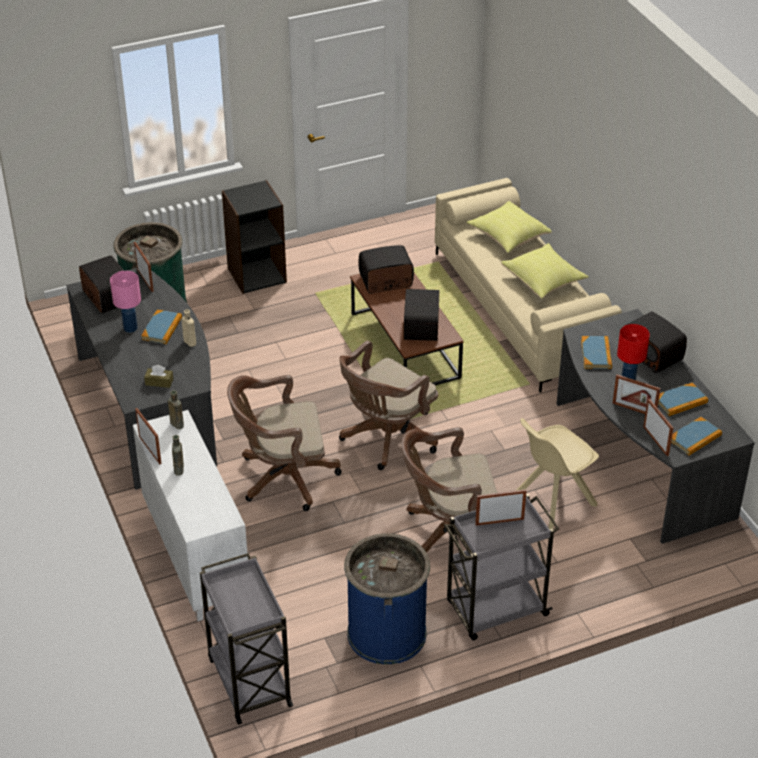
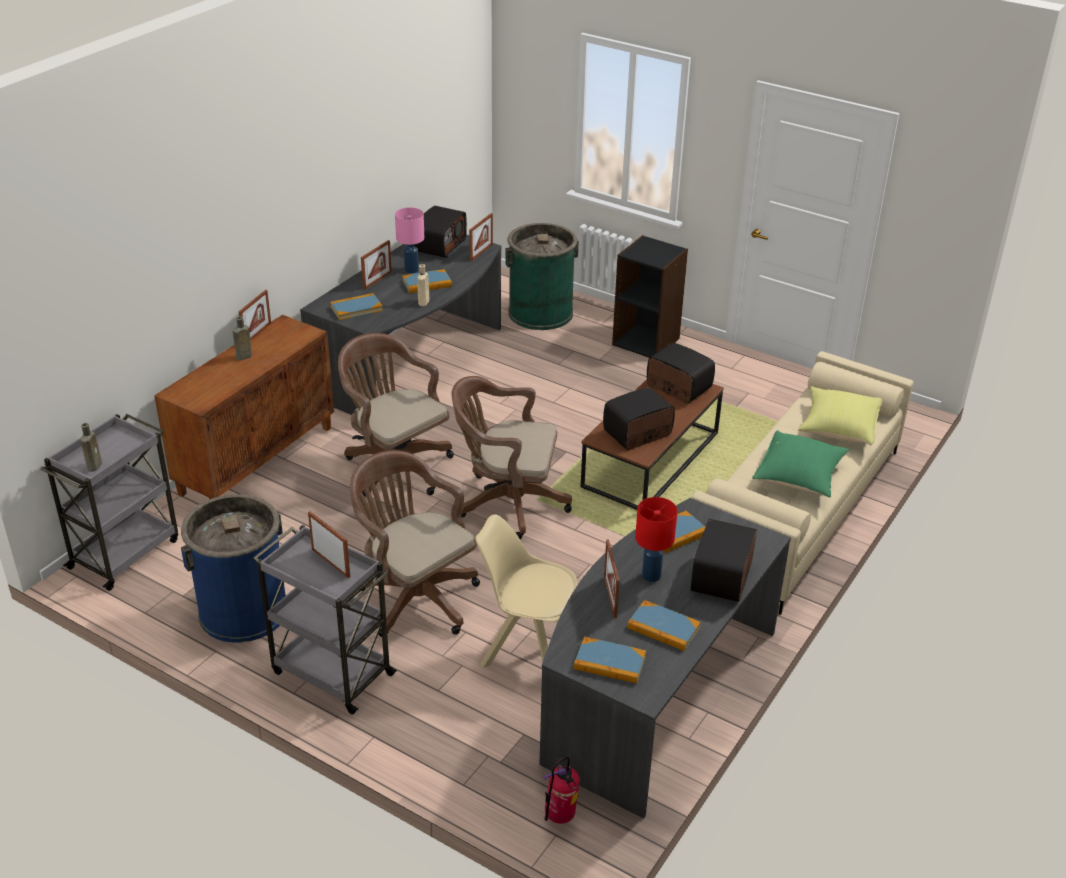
camera: 55 degrees right, 5 degrees down
(159, 382) = (356, 308): brown tissue box -> book
(176, 424) = (302, 333): brown bottle -> brown bottle (95, 465)
(194, 555) = (257, 459): white cabinet -> brown cabinet
(544, 281) = (799, 478): yellow pillow -> green pillow
(656, 441) = (573, 633): picture frame -> picture frame (377, 280)
(712, 555) = (559, 817): none -> fire extinguisher

